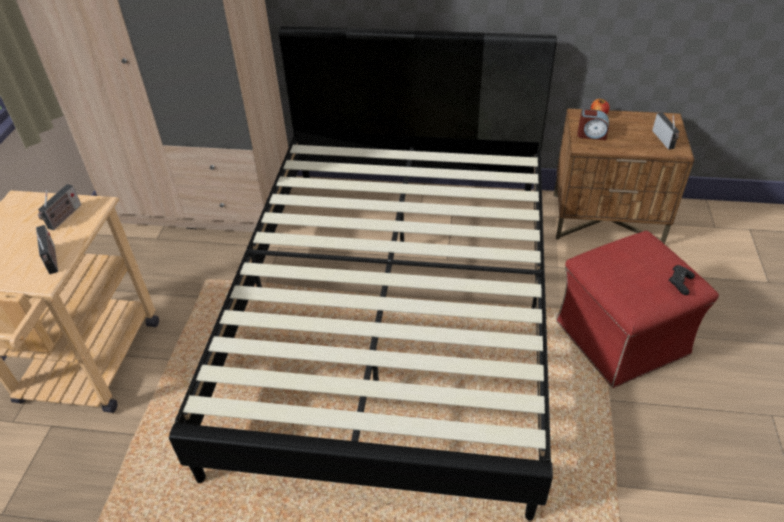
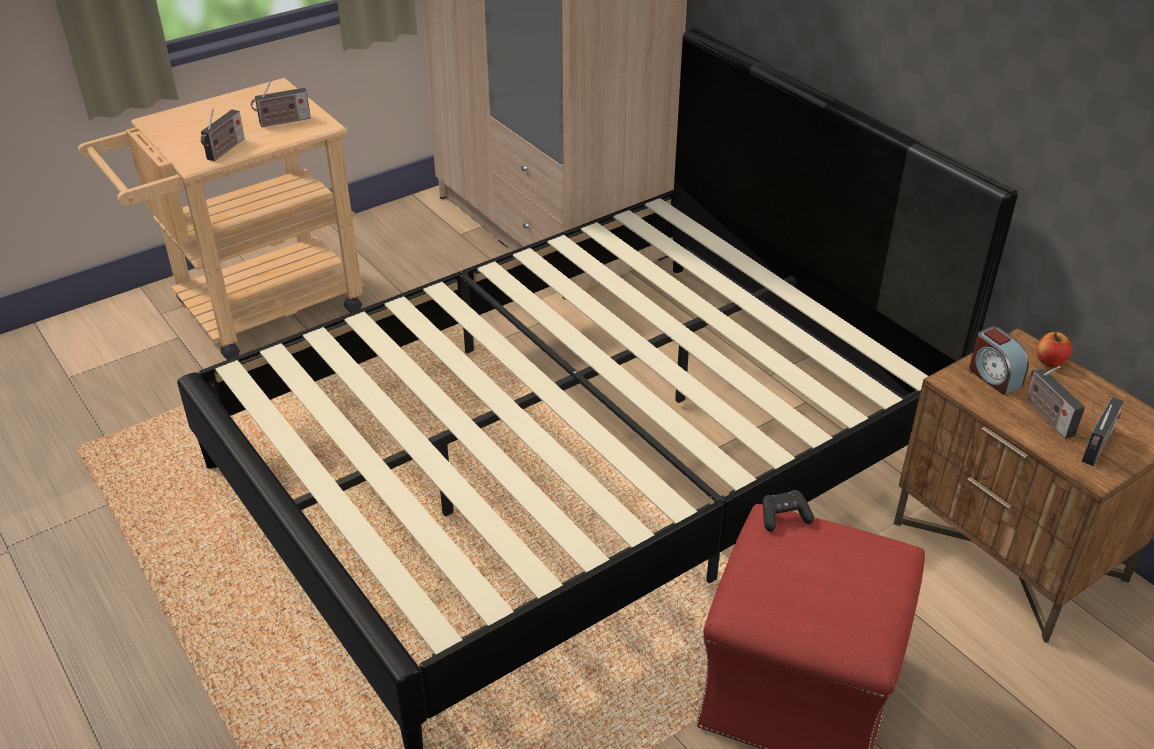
camera: 45 degrees right, 5 degrees down
(631, 139) = (1046, 416): none -> radio
(679, 283) = (844, 627): black game controller -> black game controller (784, 517)

